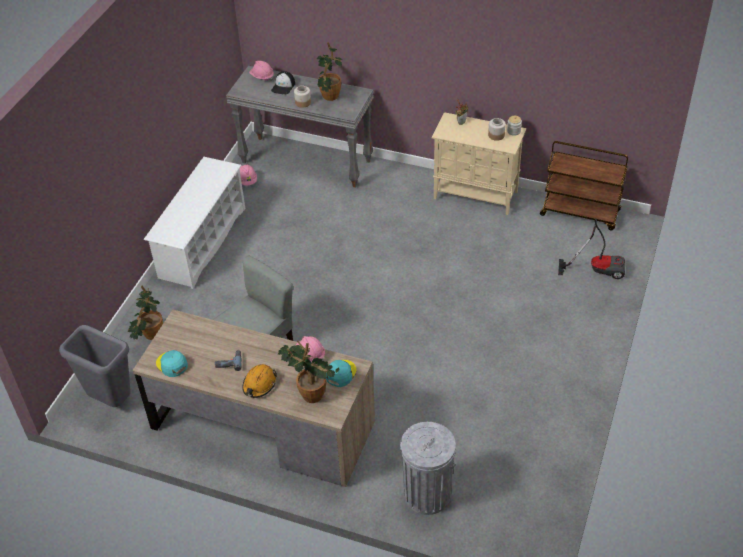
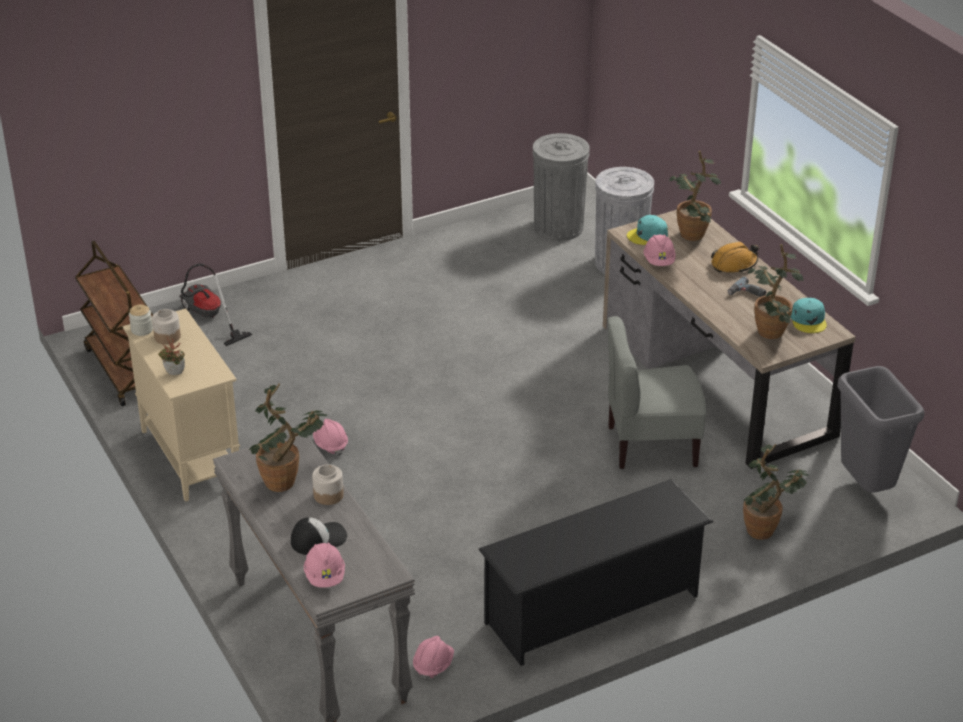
camera: 140 degrees left, 10 degrees down
(187, 336) = (769, 335): none -> potted plant
(202, 242) = (593, 609): white shoe rack -> black shoe rack
(422, 241) = (330, 445): none -> pink hard hat
(510, 501) = (558, 227): none -> grey trash can

